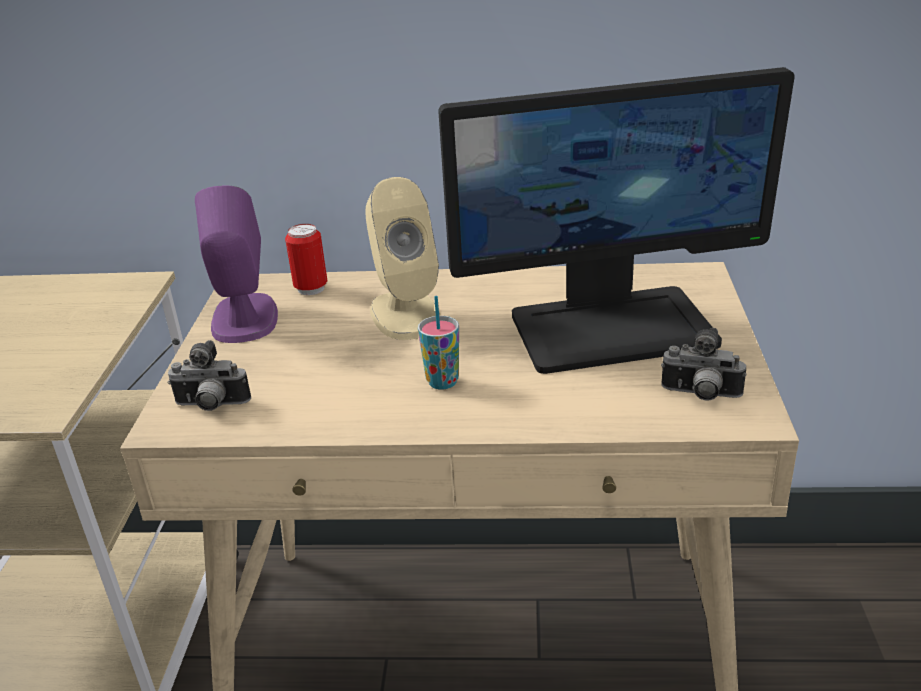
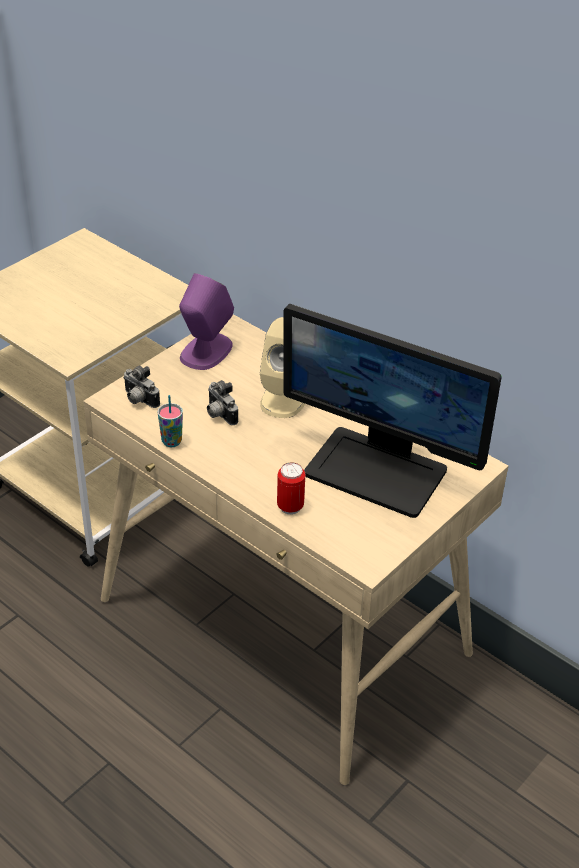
camera: 35 degrees right, 10 degrees up
(311, 289) = (259, 349): can -> can (290, 507)
(442, 382) = (252, 451): cup -> cup (171, 442)
(700, 395) = (361, 537): camera -> camera (219, 415)

